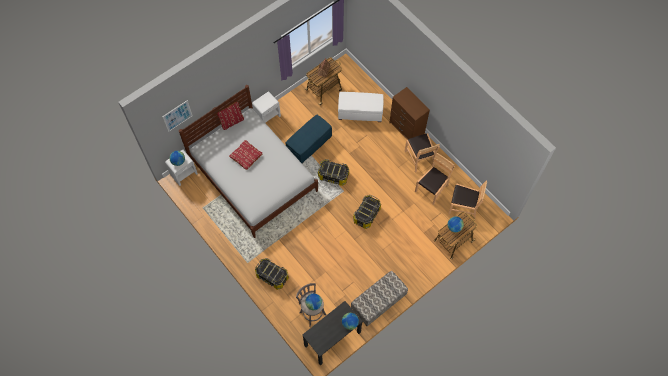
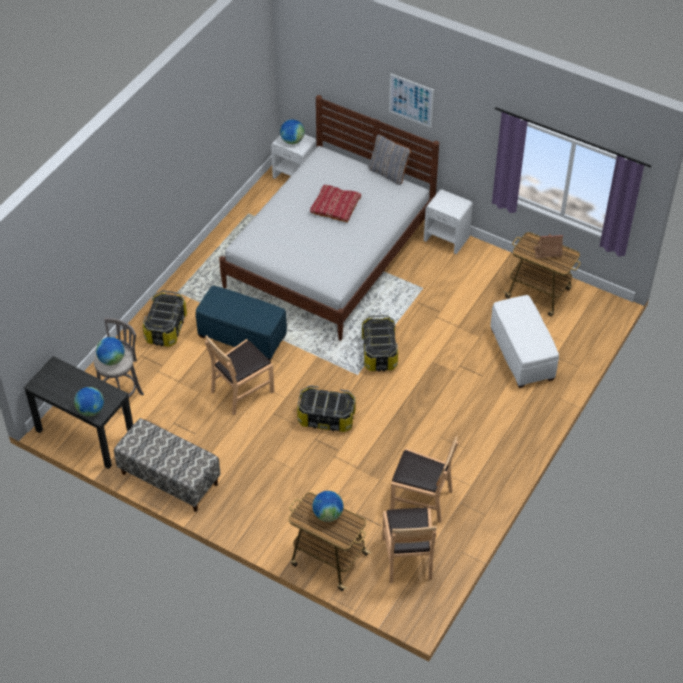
camera: 70 degrees right, 15 degrees down
(177, 116) = (325, 69): picture -> picture (411, 100)
(231, 121) = (389, 173): red pillow -> grey pillow
(309, 145) = (421, 305): blue ottoman -> blue ottoman (242, 336)
(406, 129) = (526, 429): brown dresser -> none
(419, 158) = (475, 464): brown chair -> brown chair (242, 391)

